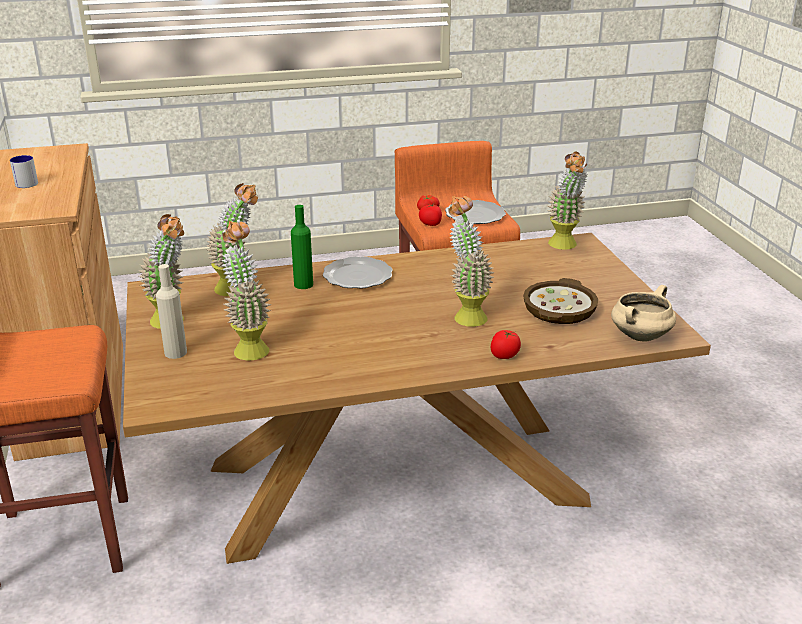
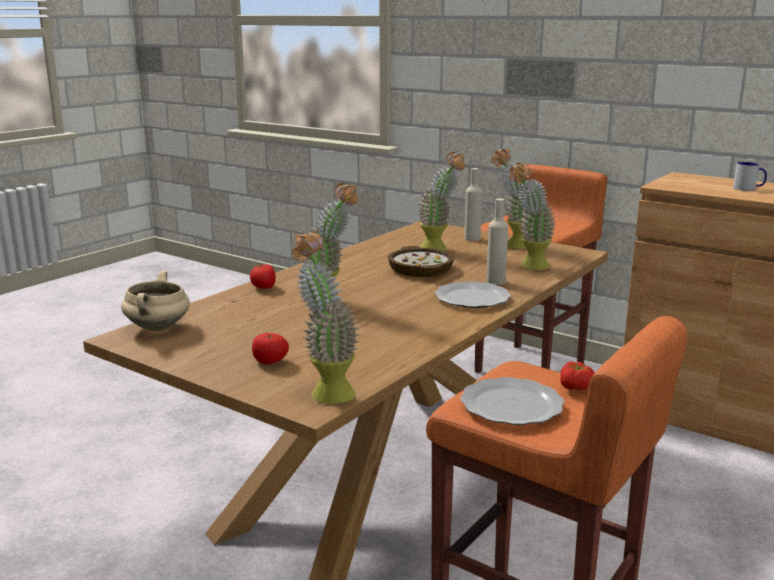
camera: 140 degrees right, 10 degrees down
(303, 284) = (495, 282): green bottle -> beige bottle
(430, 224) = (534, 373): tomato -> tomato (270, 362)
(560, 310) = (253, 325): bowl -> bowl (420, 269)

